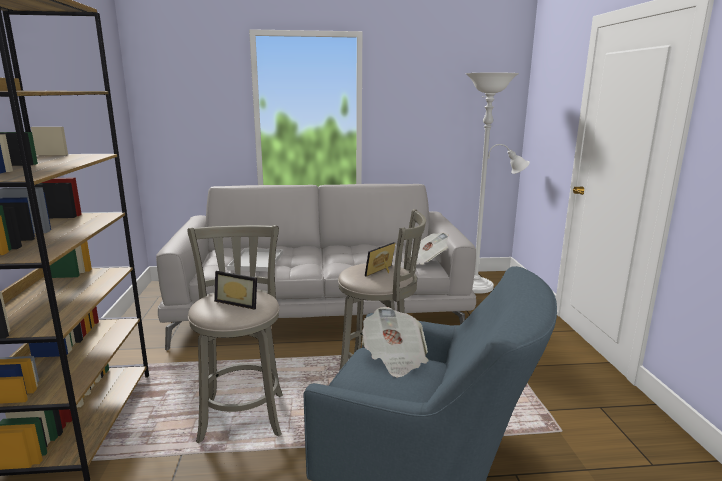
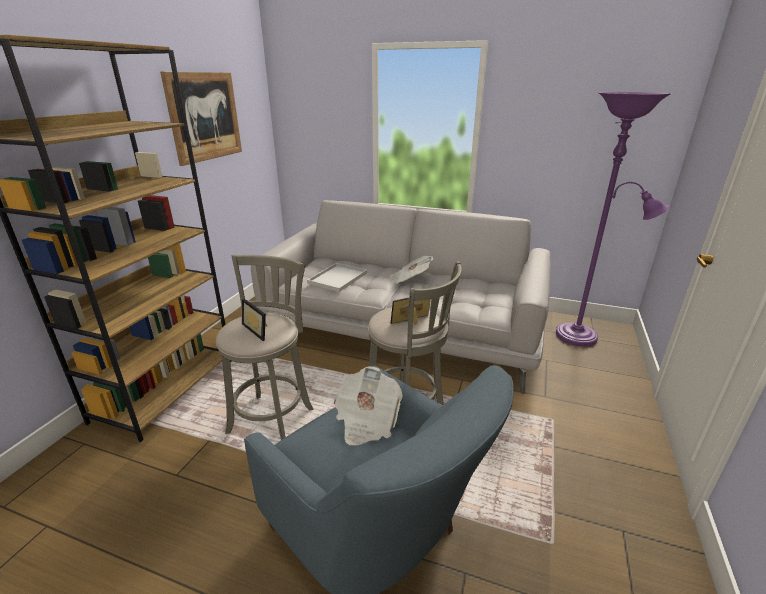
camera: 25 degrees right, 10 degrees up
(78, 95) = (205, 116): none -> picture
(425, 260) = (496, 307): newspaper -> newspaper (410, 279)
(479, 286) = (582, 336): white floor lamp -> purple floor lamp

